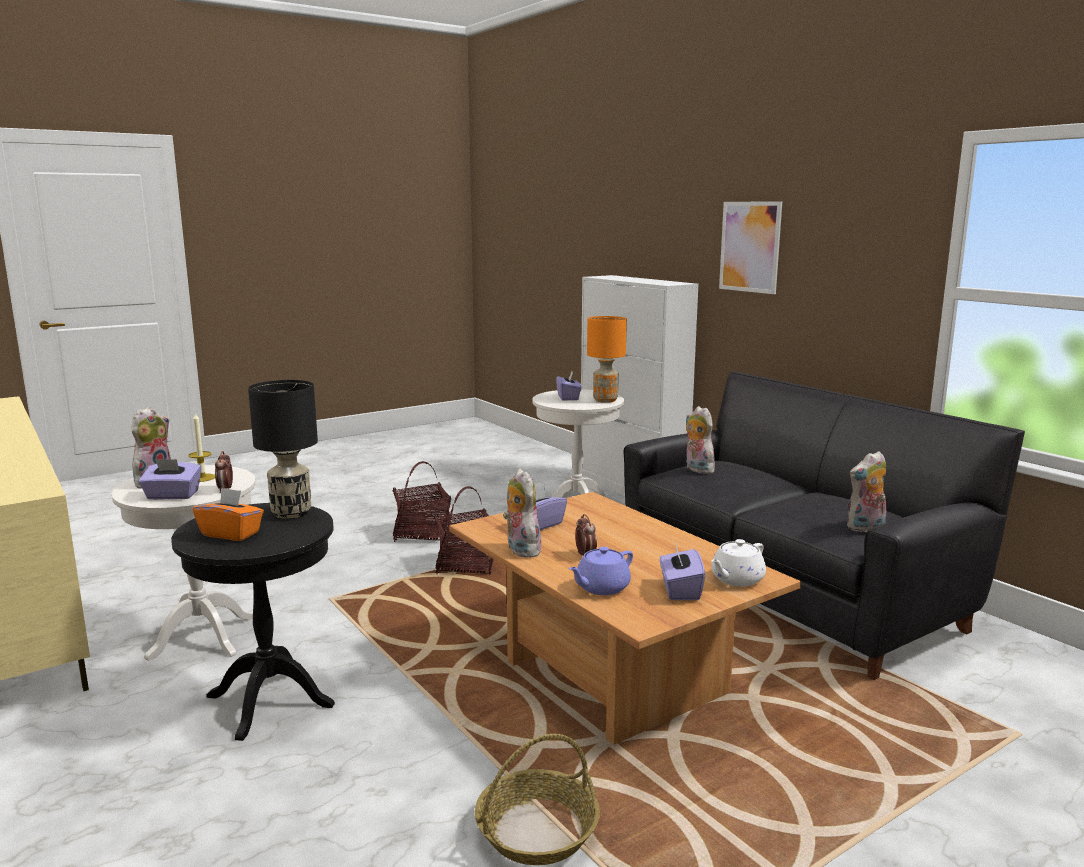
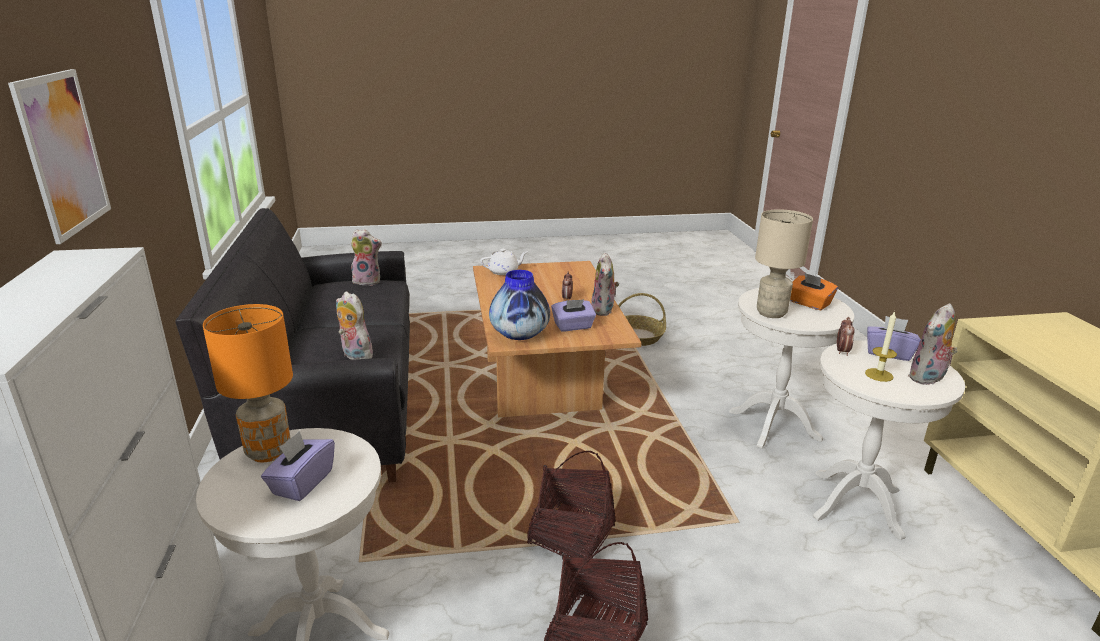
camera: 155 degrees left, 10 degrees up
(270, 701) = (774, 425): black side table -> white side table
(290, 513) = (772, 313): black table lamp -> beige table lamp
(585, 508) = (519, 334): none -> vase
(601, 588) = (580, 281): purple teapot -> none
(680, 590) = (541, 273): purple tissue box -> none
(697, 469) = (354, 355): plush toy -> plush toy turned 135 degrees clockwise

